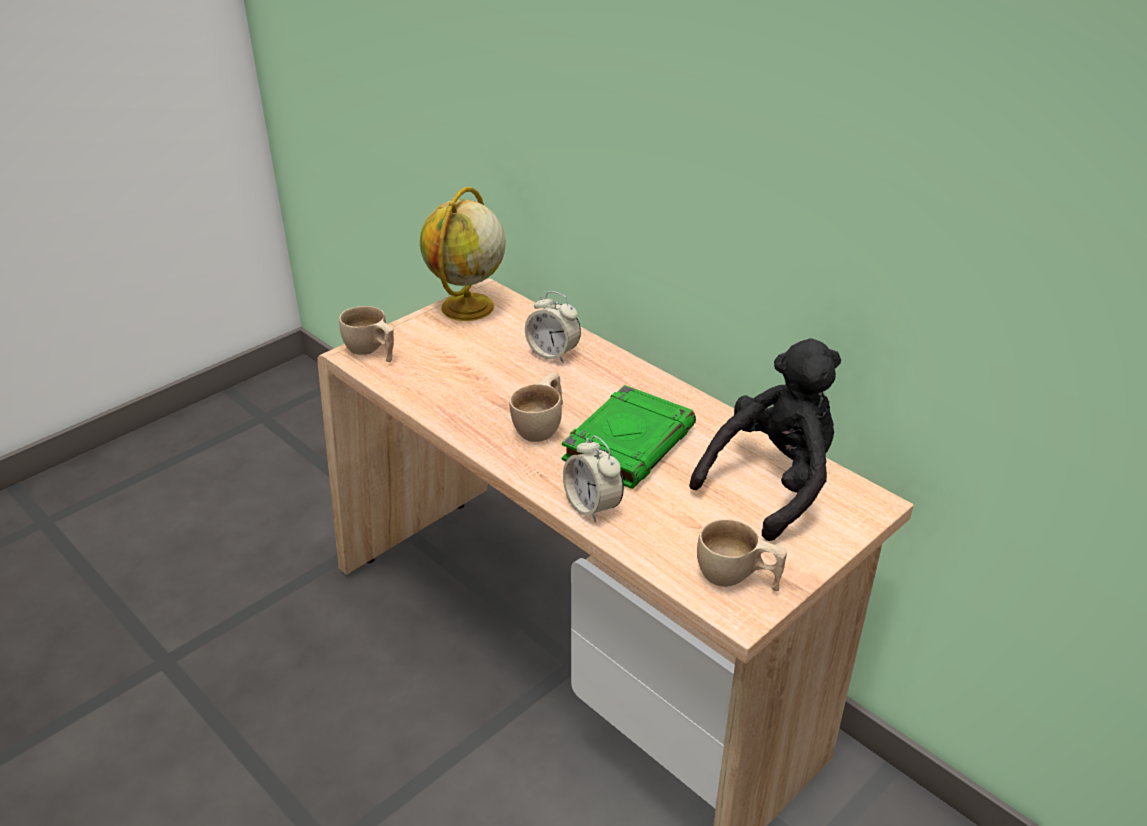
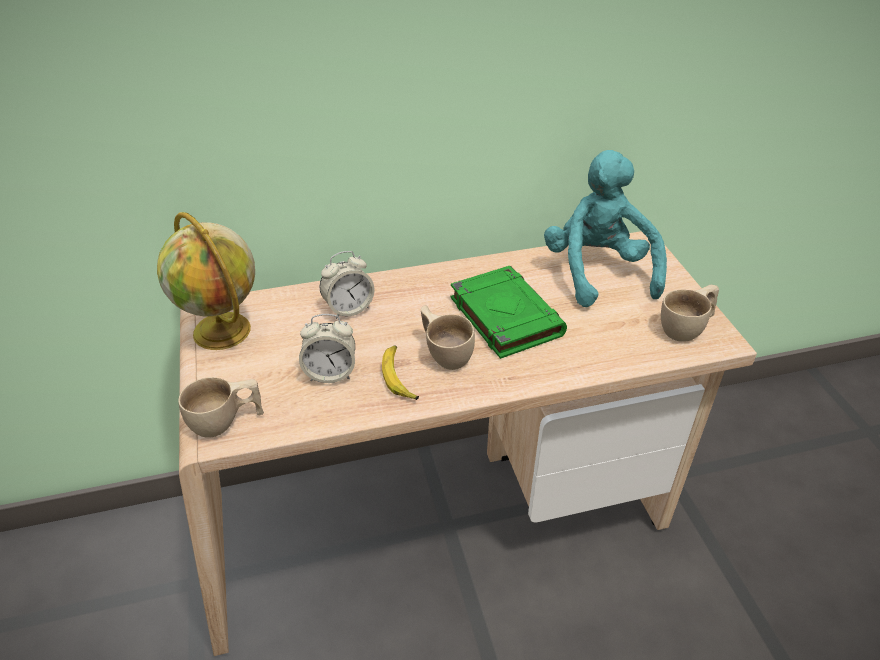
camera: 60 degrees left, 5 degrees up
(488, 412) = (399, 377): none -> banana
(592, 506) = (568, 365): alarm clock -> alarm clock (330, 373)
(772, 483) = (597, 272): black plush toy -> turquoise plush toy

